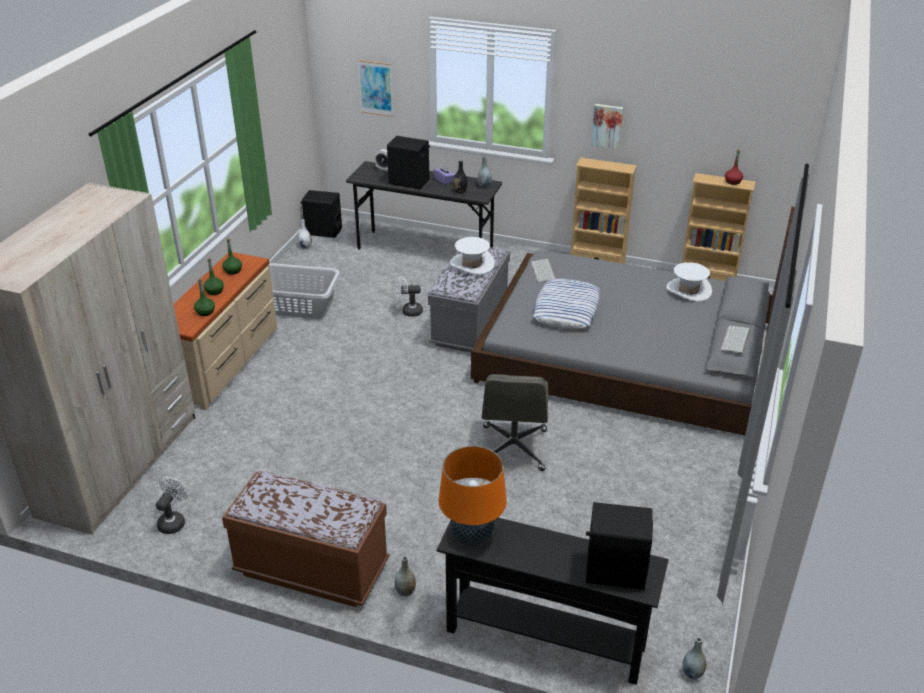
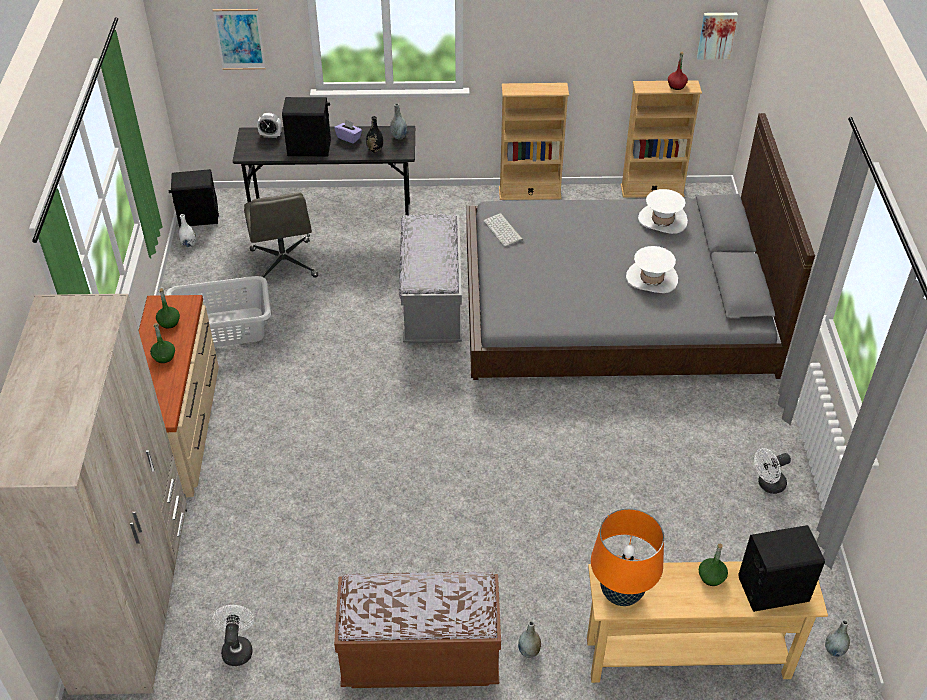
camera: 20 degrees left, 10 degrees up
(205, 312) = (170, 389): green bottle -> green bottle (711, 577)
(408, 311) = (356, 306): white fan -> white fan (767, 485)
(472, 264) = (430, 243): white hat -> white hat (652, 278)
(513, 449) = (554, 451): grey office chair -> grey office chair (284, 264)
(545, 639) = (687, 659): black console table -> beige console table
(566, 310) = (552, 275): pillow -> none
(607, 125) = (530, 44): picture -> picture (716, 35)
(736, 340) = (746, 278): keyboard -> none

